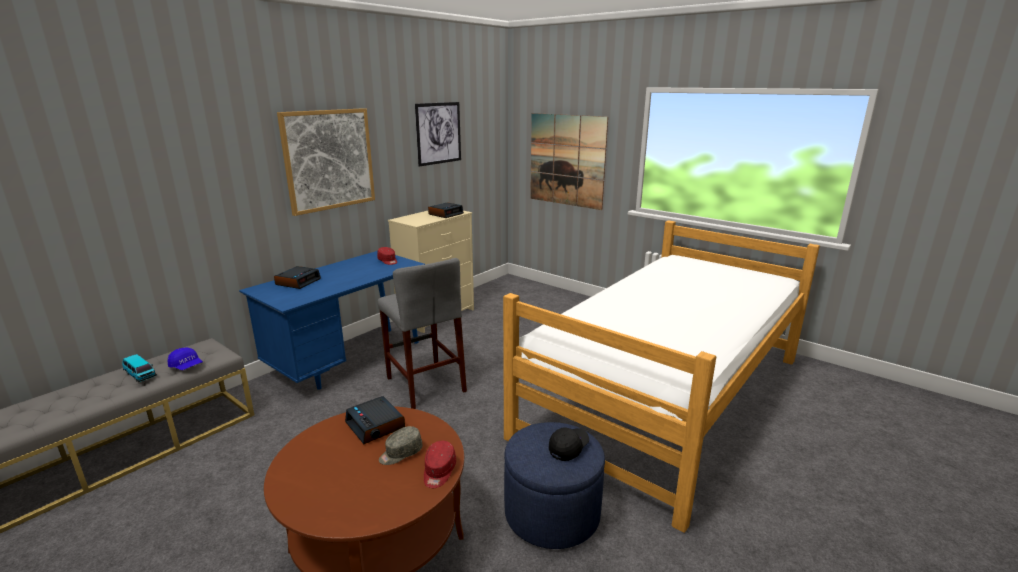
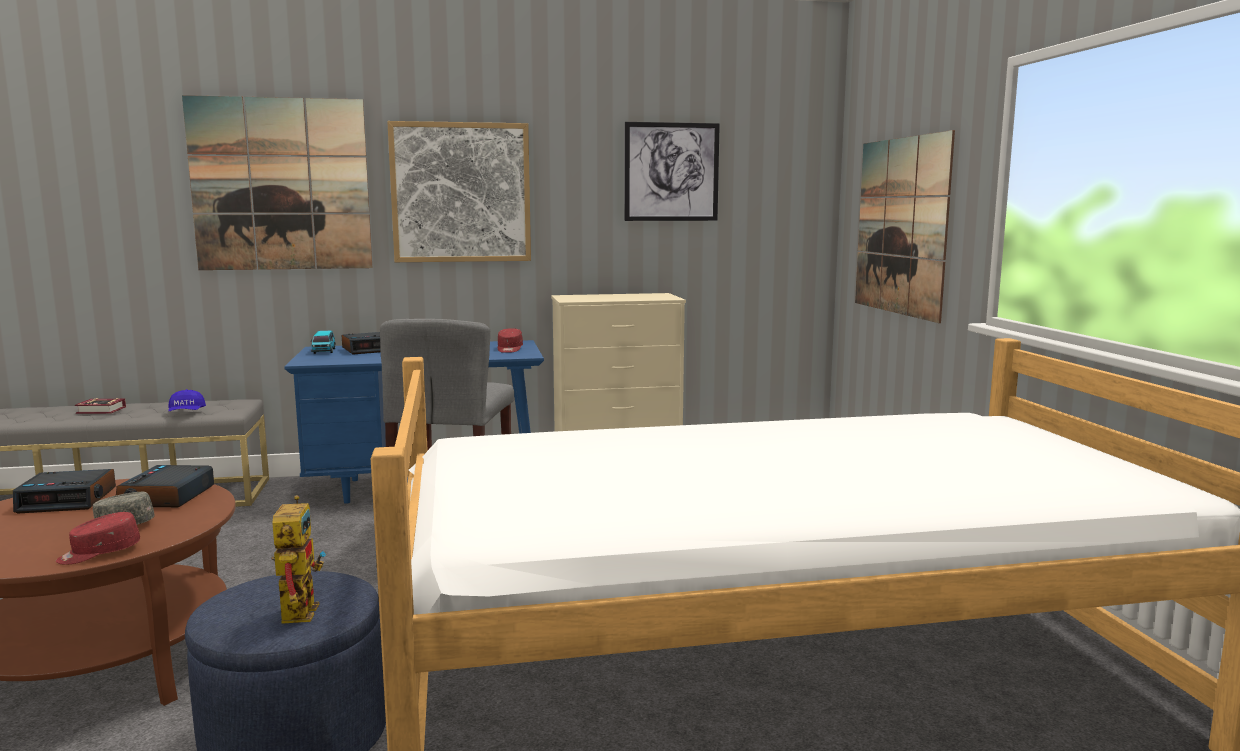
camera: 40 degrees right, 10 degrees down
(99, 388) = (102, 411): none -> book
(140, 375) = (145, 409): toy car -> toy car (324, 351)
(203, 169) = (281, 184): none -> picture
(446, 214) = (641, 297): alarm clock -> alarm clock (68, 500)
(568, 448) = (298, 609): black cap -> toy robot

